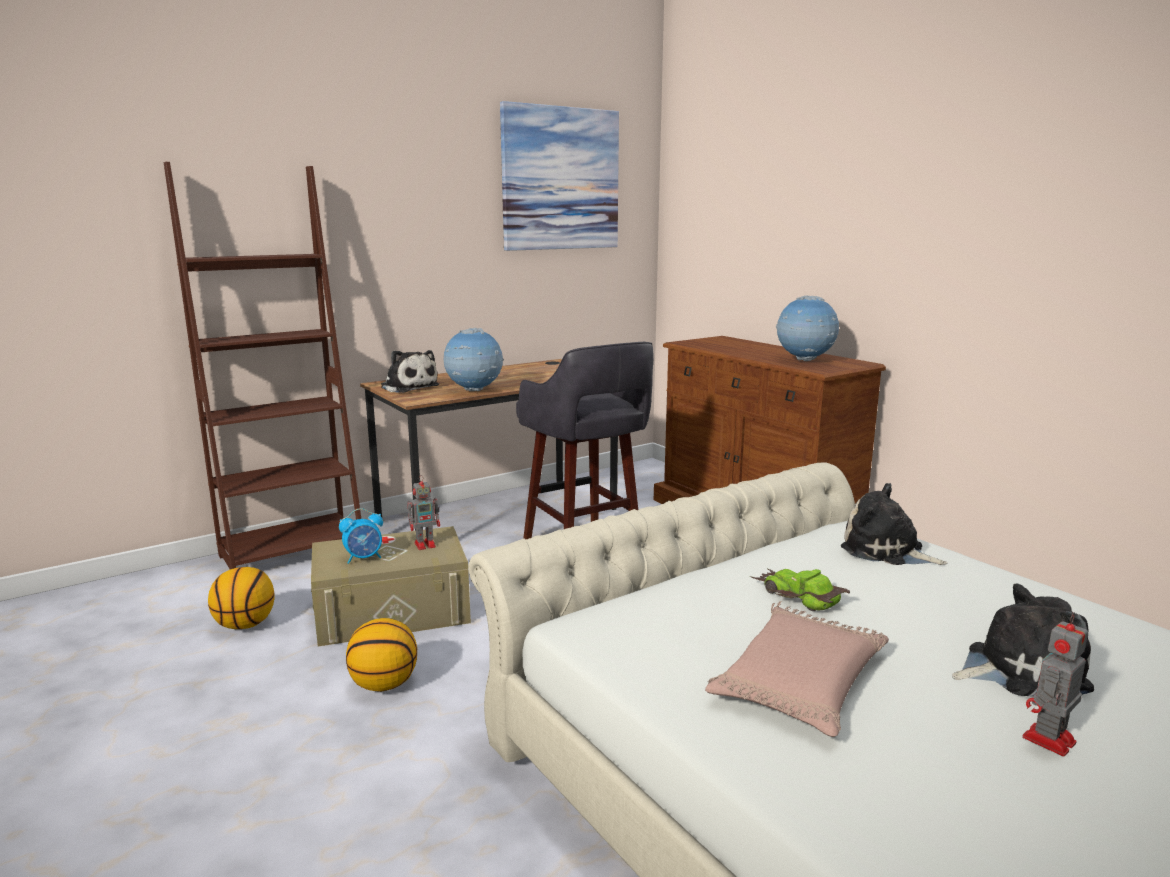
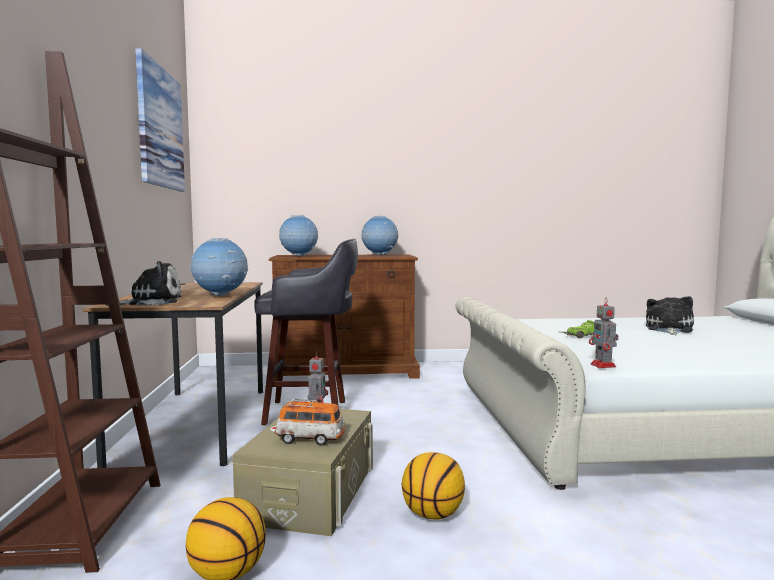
camera: 60 degrees left, 10 degrees down
(364, 558) = (310, 439): alarm clock -> toy car
(699, 346) = (299, 256): none -> globe
(799, 677) = (669, 348): beige pillow -> none
(886, 551) = (547, 321): plush toy -> none
(1048, 741) = (721, 336): toy robot -> toy robot (603, 366)

